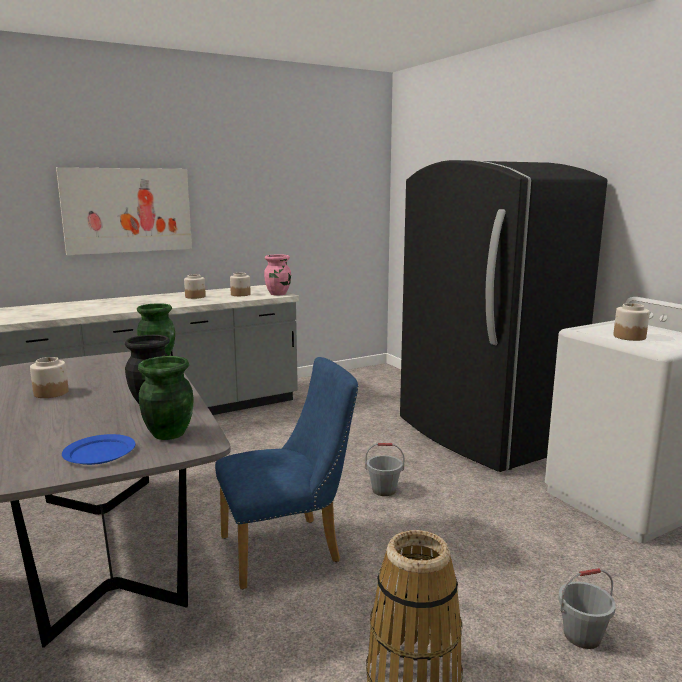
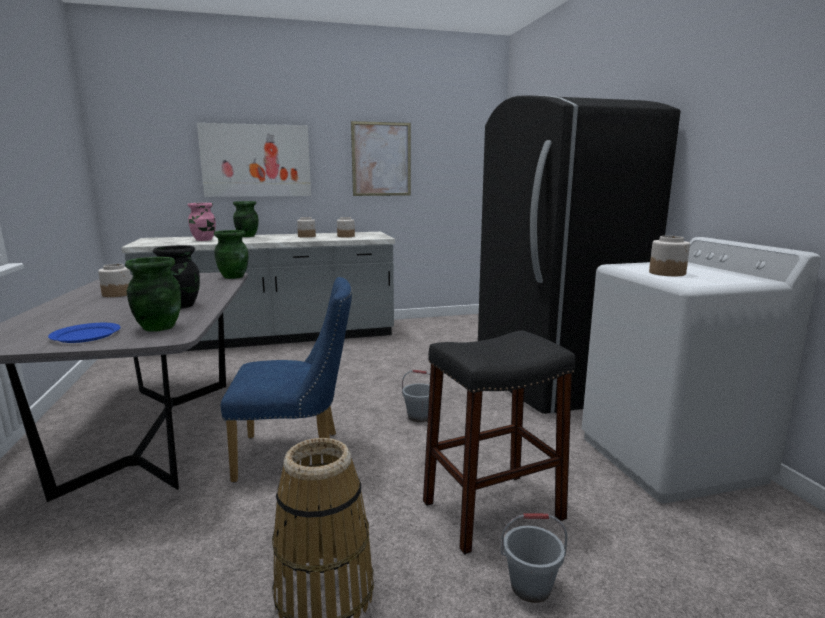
camera: 15 degrees right, 0 degrees up
(122, 300) = (247, 236): none -> green vase
(266, 205) = (381, 159): none -> picture
(278, 294) = (378, 237): pink vase -> pink vase (204, 240)
(510, 573) = (492, 510): none -> black stool

